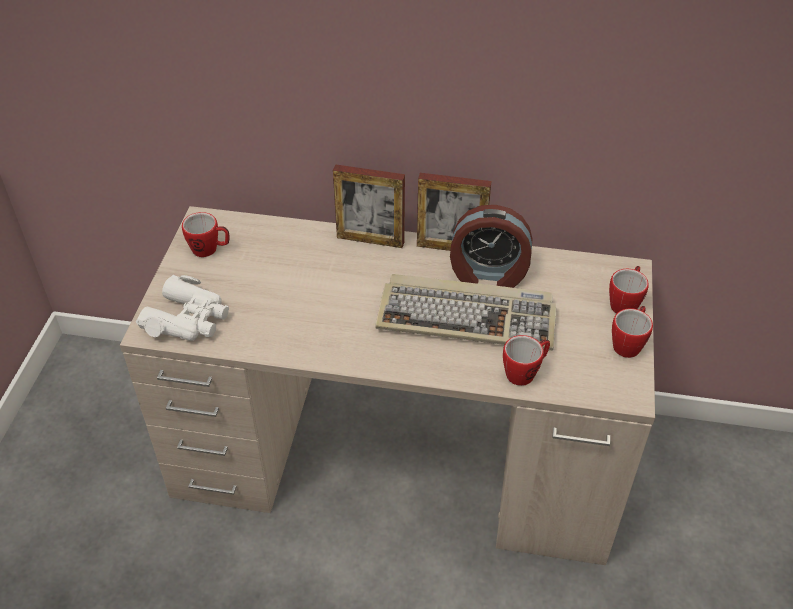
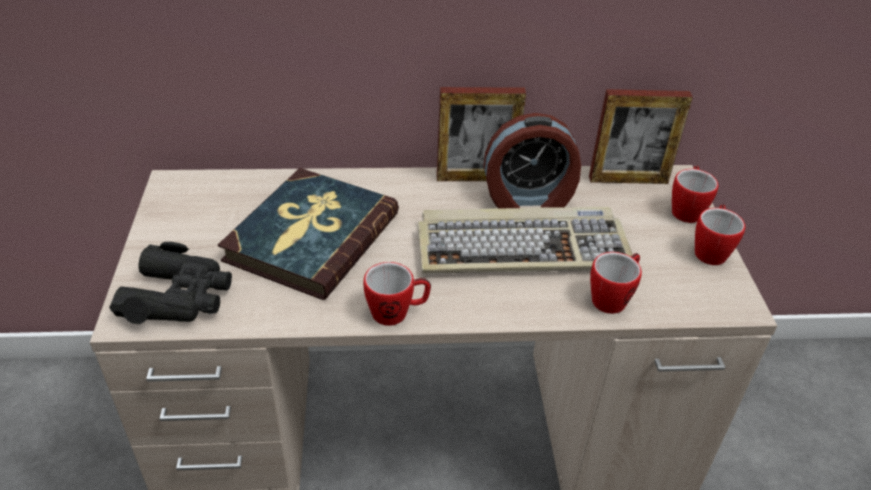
camera: 15 degrees left, 5 degrees down
(188, 319) = (179, 297): white binoculars -> black binoculars
(210, 249) = (189, 213): mug -> mug (397, 313)
(299, 283) = (311, 237): none -> book
(370, 240) = (381, 180): picture frame -> picture frame (628, 179)

